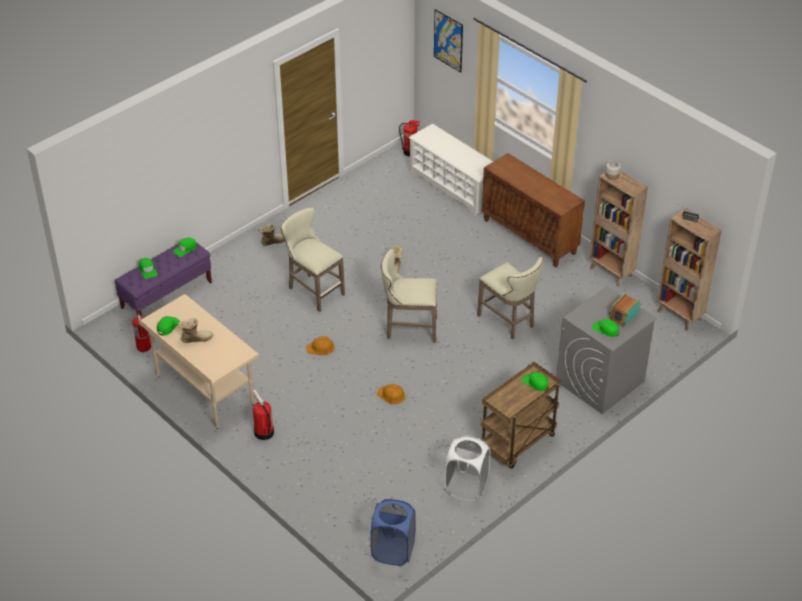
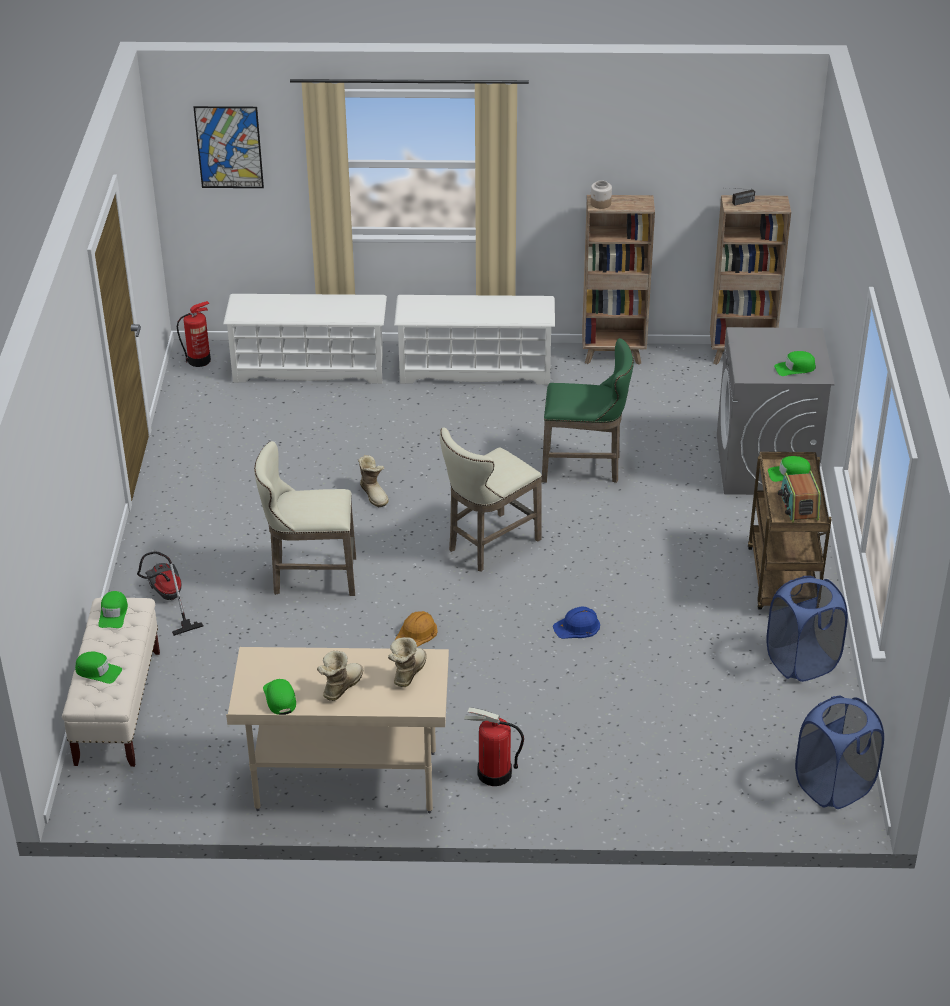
camera: 45 degrees left, 5 degrees down
(144, 347) = (181, 789): fire extinguisher -> none
(167, 295) = (118, 707): purple bench -> beige bench
(245, 261) = (168, 599): none -> vacuum cleaner
(272, 241) = (170, 556): boot -> boot (407, 672)
(391, 395) = (577, 627): orange hard hat -> blue hard hat
(466, 487) = (802, 662): white laundry basket -> blue laundry basket
(508, 322) = (585, 468): beige stool -> green stool
(530, 236) = (475, 369): brown cabinet -> white shoe rack
(623, 315) = (789, 344): radio -> radio (798, 506)

